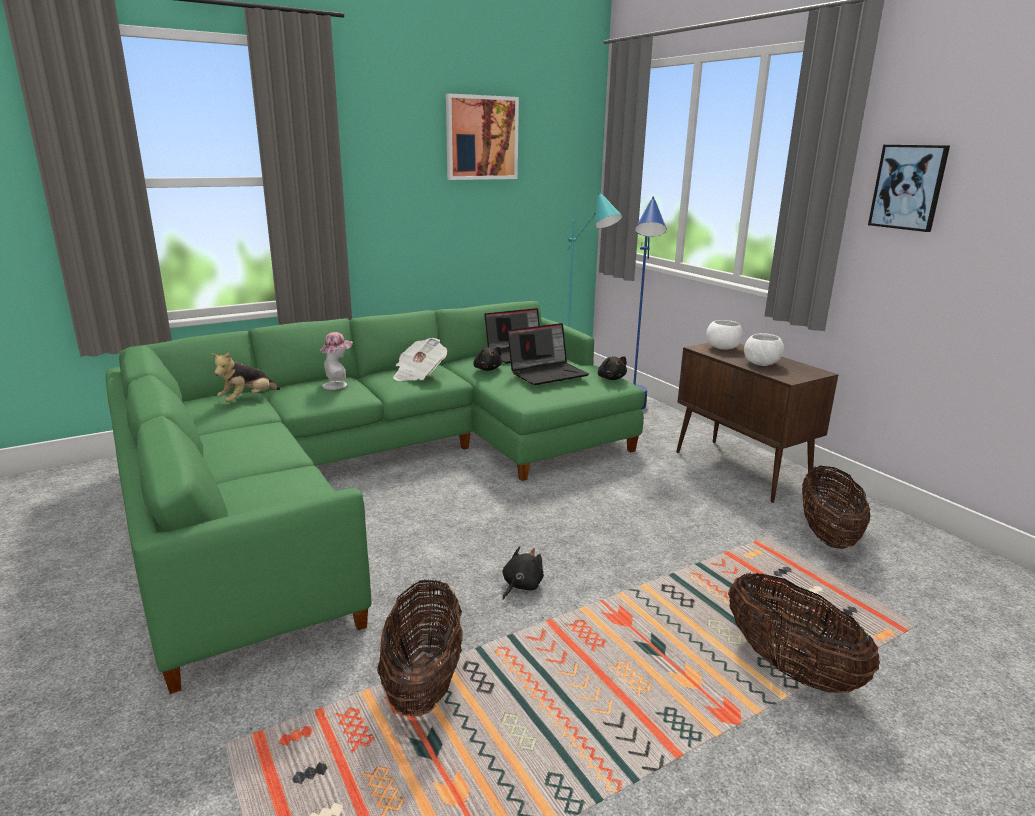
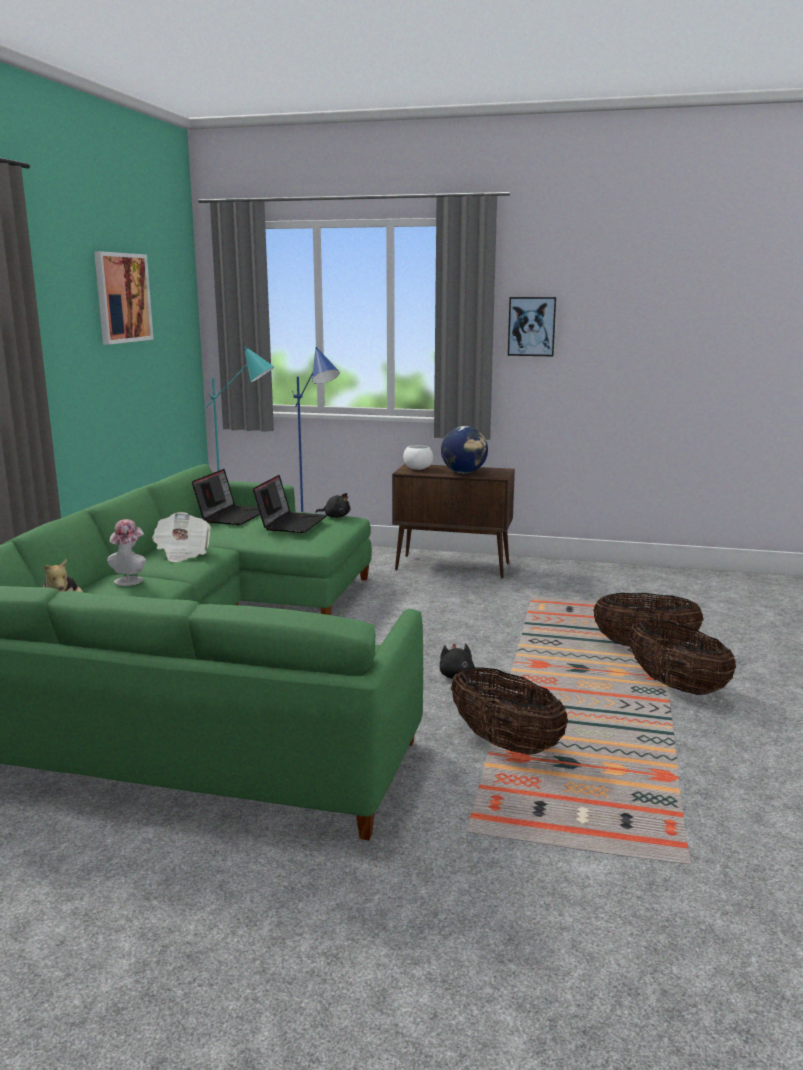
camera: 45 degrees left, 5 degrees down
(487, 369) = (230, 534): black plush toy -> none
(762, 364) = (464, 472): white bowl -> globe
(827, 535) = (557, 584): basket -> basket (676, 686)

